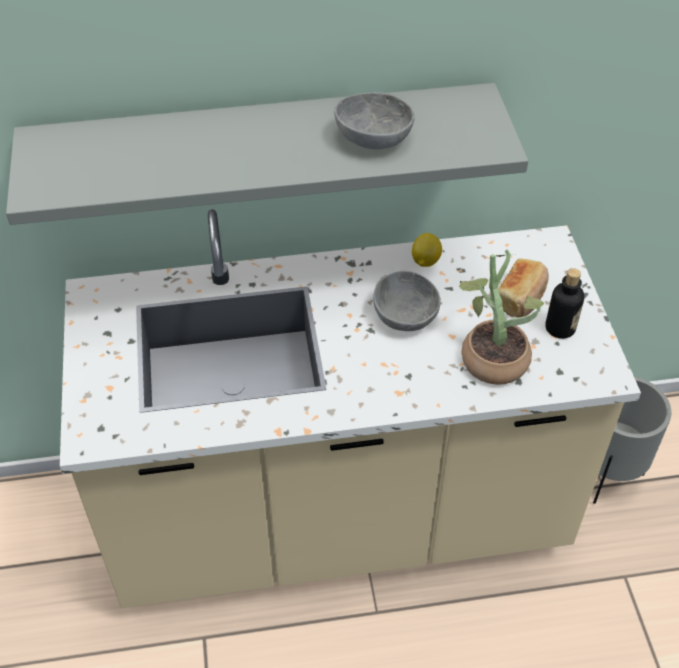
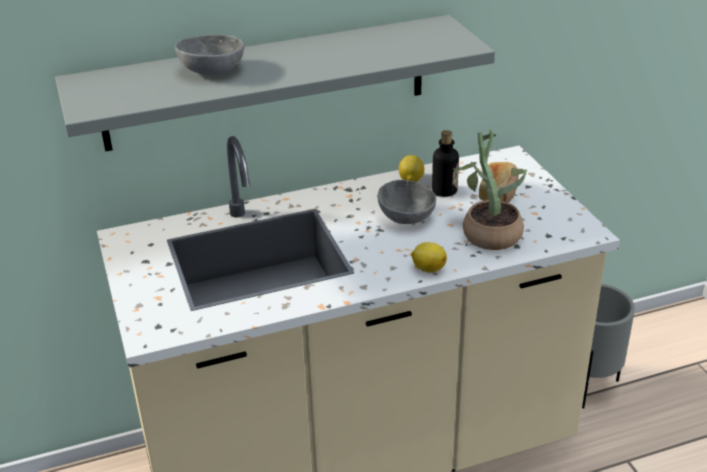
camera: 10 degrees left, 15 degrees down
(373, 137) = (365, 51): grey bowl -> grey bowl (212, 70)
(408, 398) = (428, 268): none -> lemon
(560, 328) = (538, 208): bottle -> bottle (444, 191)

